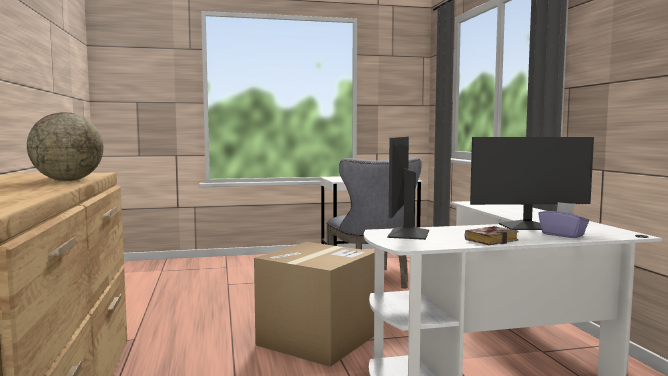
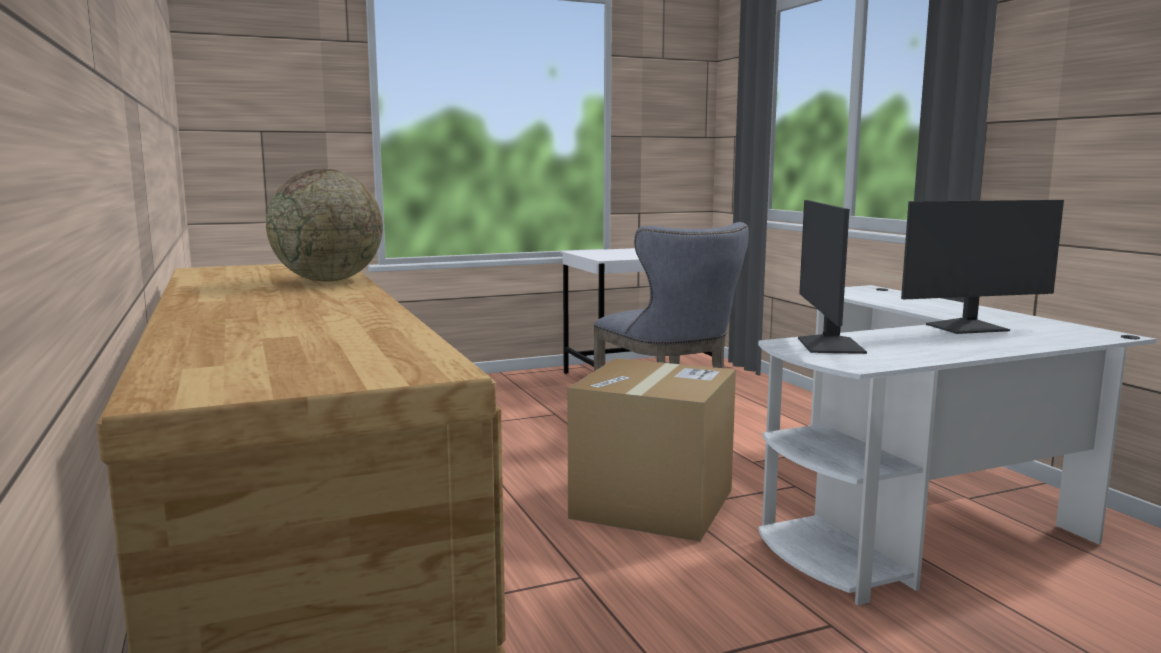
camera: 10 degrees left, 5 degrees up
(491, 240) = (954, 351): book -> none
(563, 235) = (1032, 339): purple tissue box -> none

